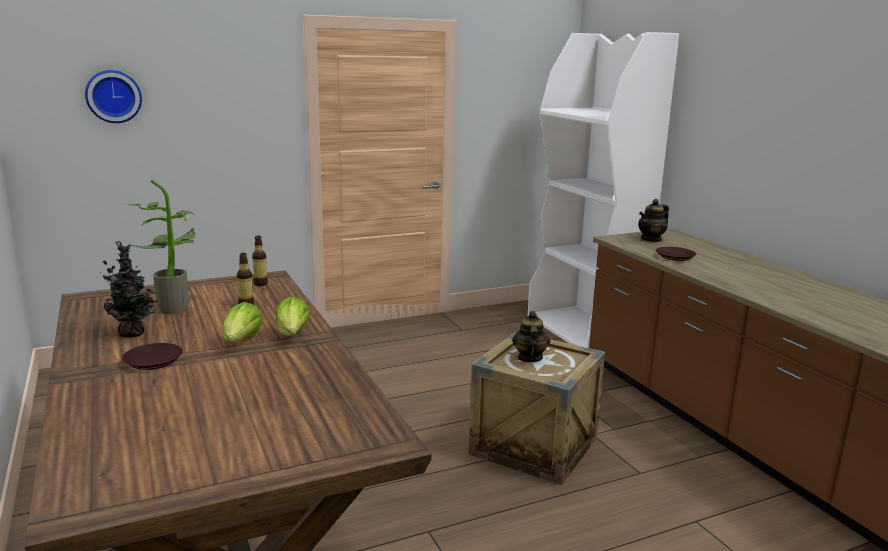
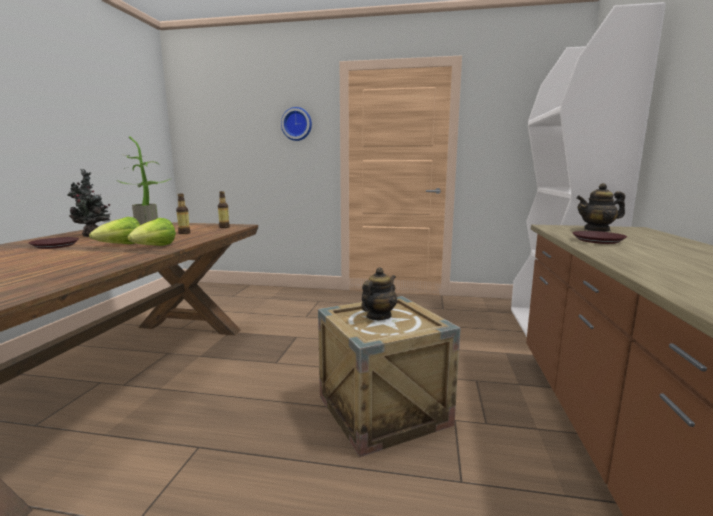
camera: 35 degrees right, 5 degrees down
(113, 96) = (225, 121): wall clock -> wall clock (297, 124)

